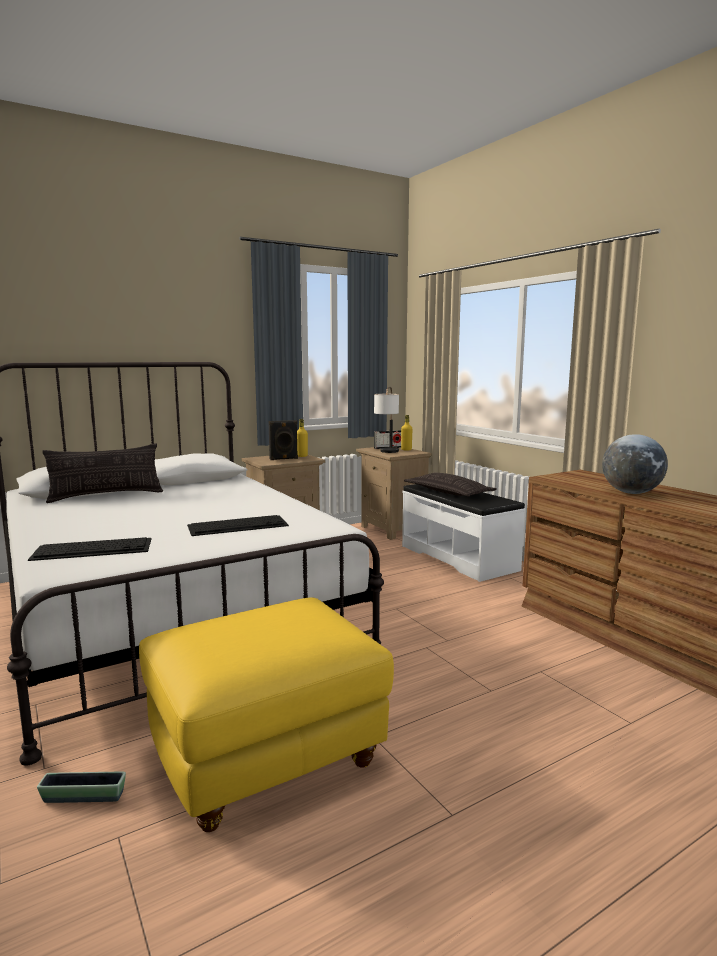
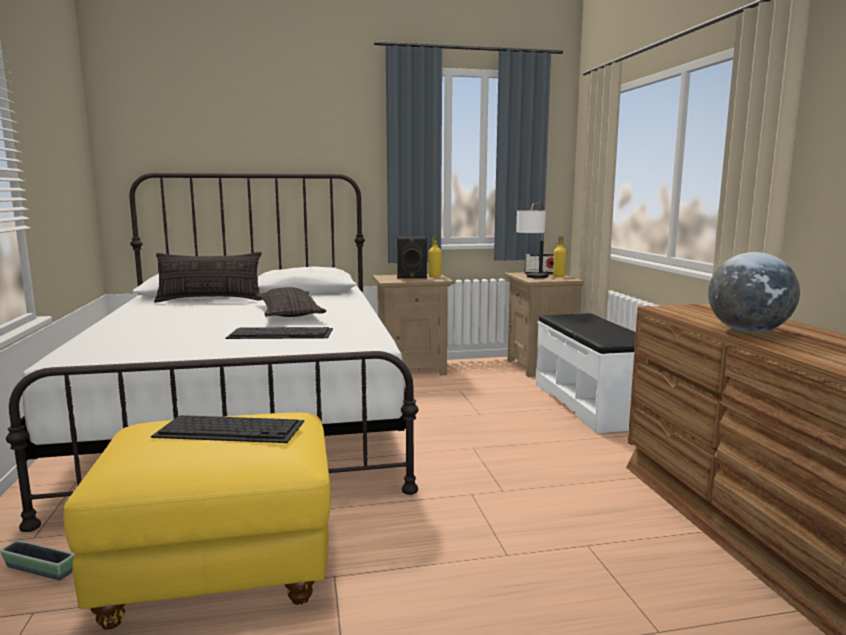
camera: 20 degrees right, 0 degrees up
(94, 549) = (130, 341): keyboard -> keyboard (231, 429)
(448, 492) = (582, 325): pillow -> pillow (289, 313)

